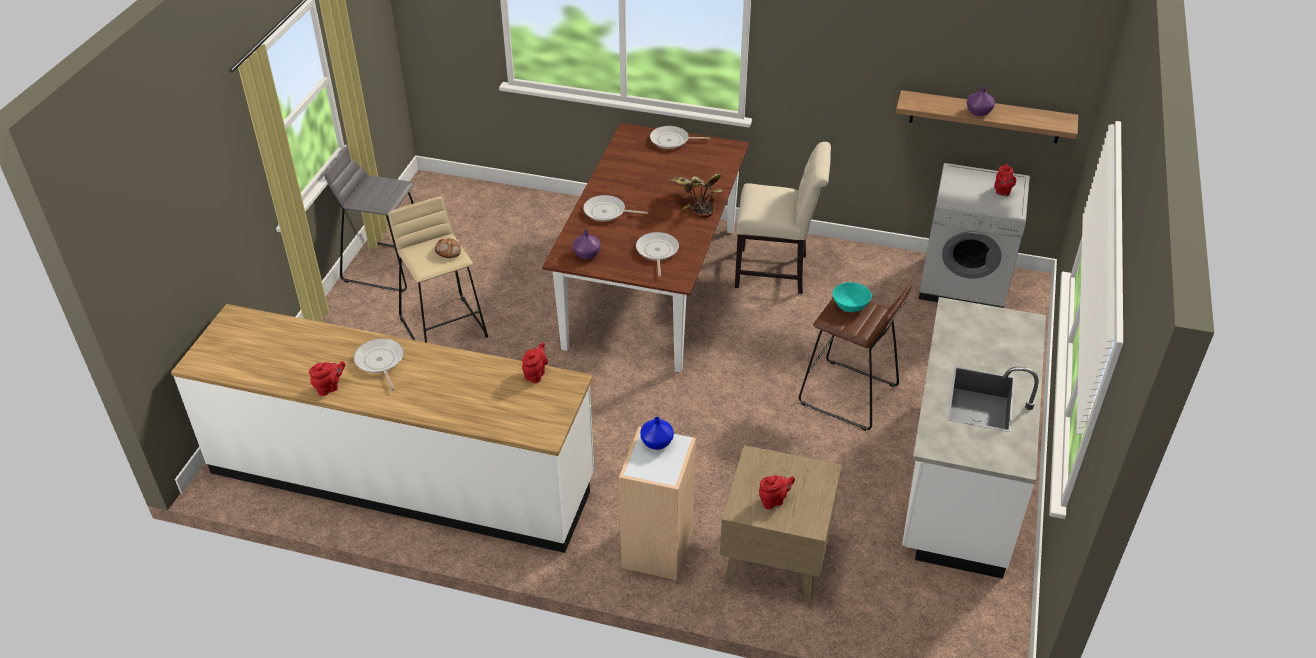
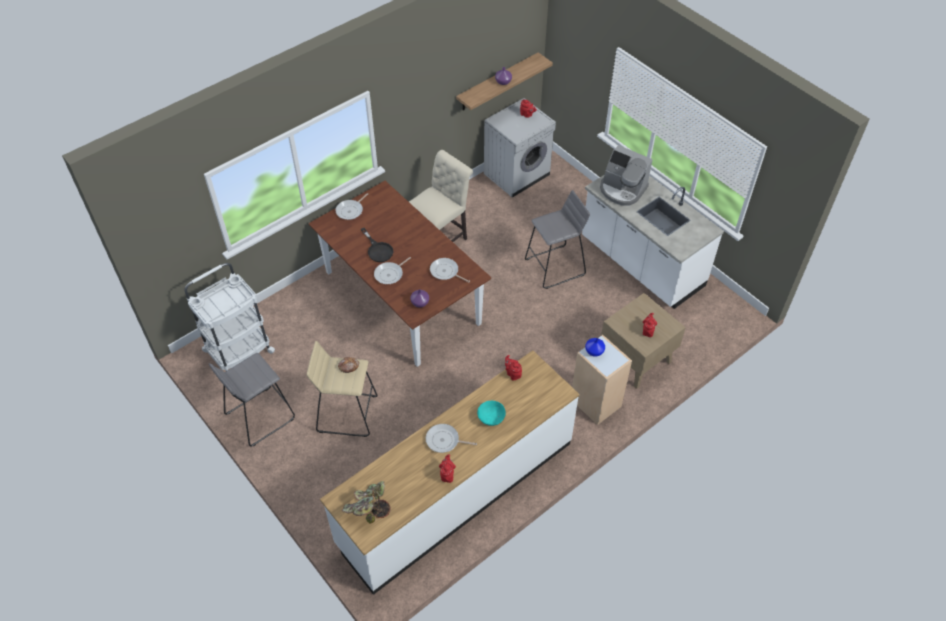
camera: 55 degrees left, 10 degrees up
(459, 209) = (239, 351): none -> white cart
(634, 186) = (378, 250): none -> black frying pan
(695, 203) = (418, 233): potted plant -> potted plant (368, 509)
(848, 395) = (555, 267): brown stool -> grey stool
(850, 305) = (548, 222): turquoise bowl -> turquoise bowl (491, 418)
(979, 334) = (622, 189): none -> coffee machine

